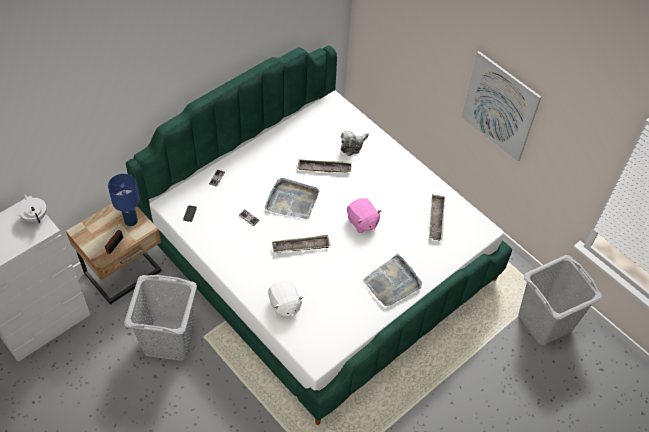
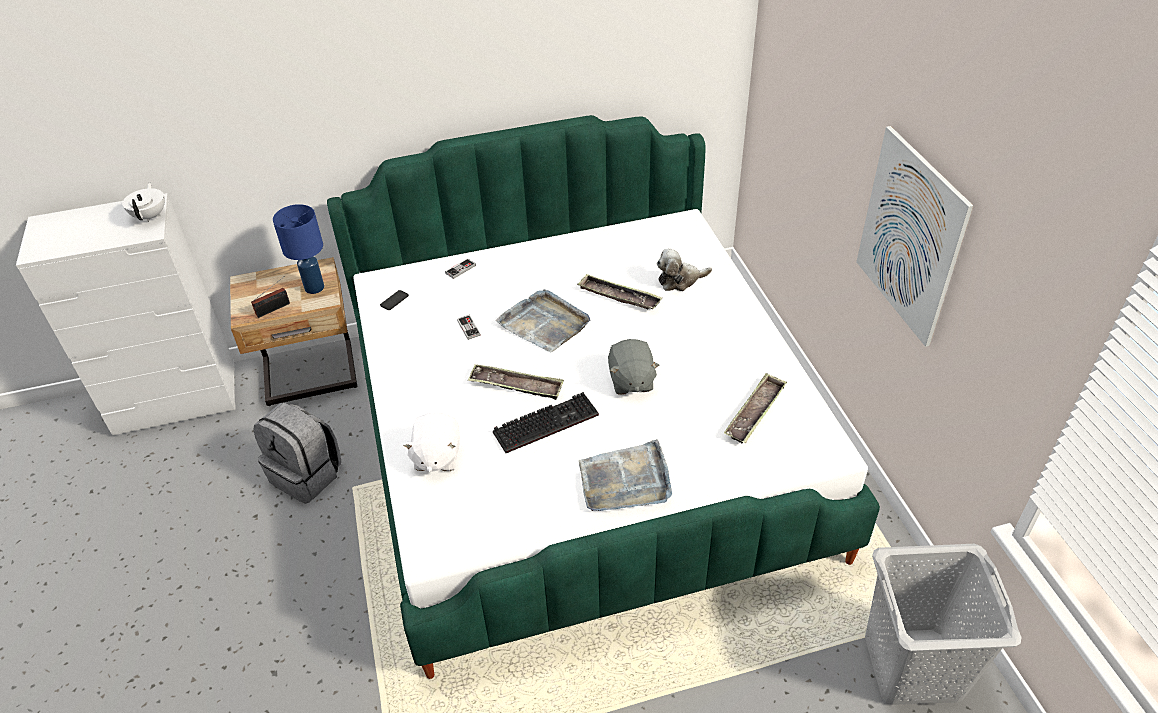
camera: 30 degrees right, 10 degrees down
(169, 339) = (307, 475): grey laundry basket -> grey backpack
(331, 263) = (546, 422): none -> keyboard
(362, 222) = (631, 381): pink plush toy -> grey plush toy

